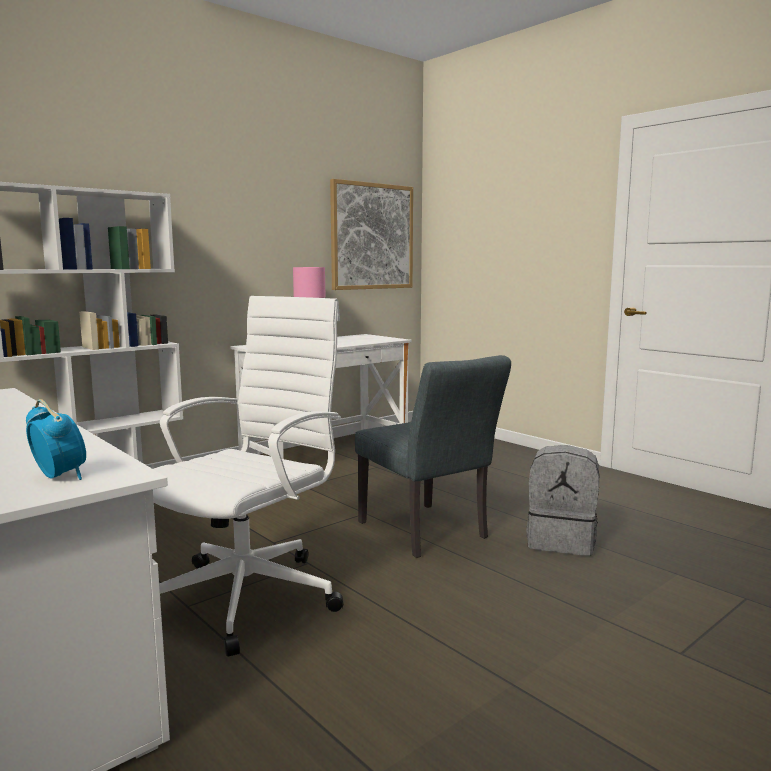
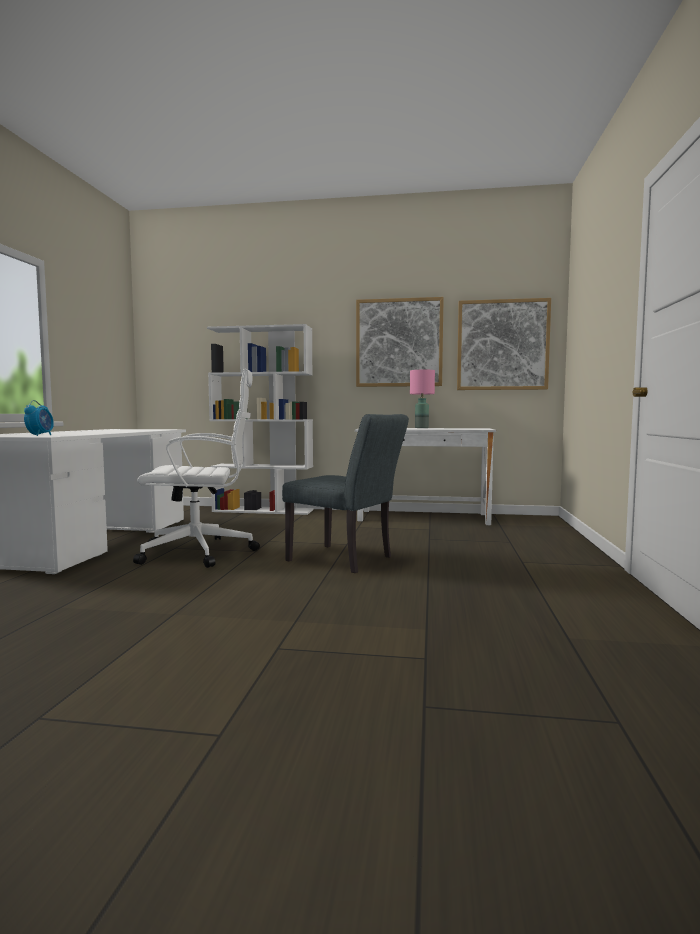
camera: 50 degrees right, 5 degrees down
(267, 227) = (399, 343): none -> picture
(428, 533) = (346, 560): grey chair -> grey chair turned 75 degrees counterclockwise
(561, 541) = (411, 588): grey backpack -> none

